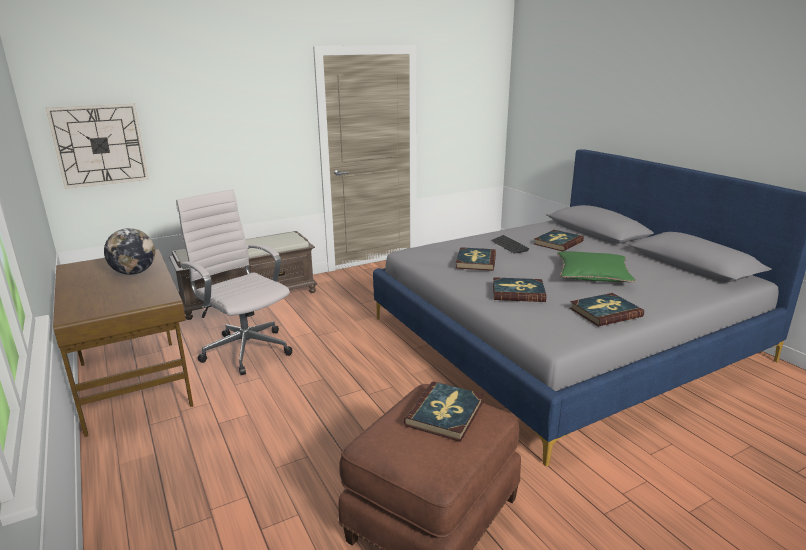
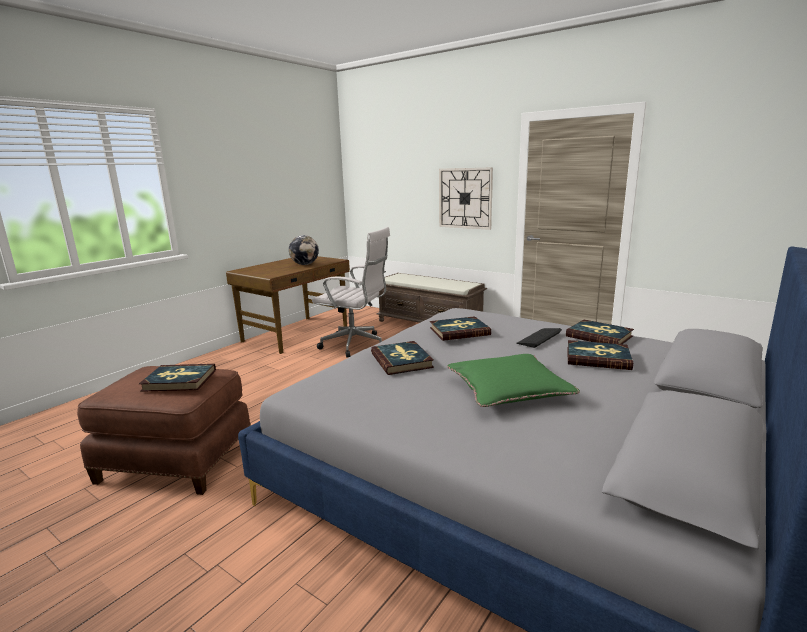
camera: 65 degrees right, 5 degrees down
(99, 145) = (372, 191): wall clock -> wall clock (465, 198)
(245, 349) = (356, 345): white office chair -> white office chair turned 90 degrees clockwise
(605, 312) = (384, 406): book -> book (599, 336)

